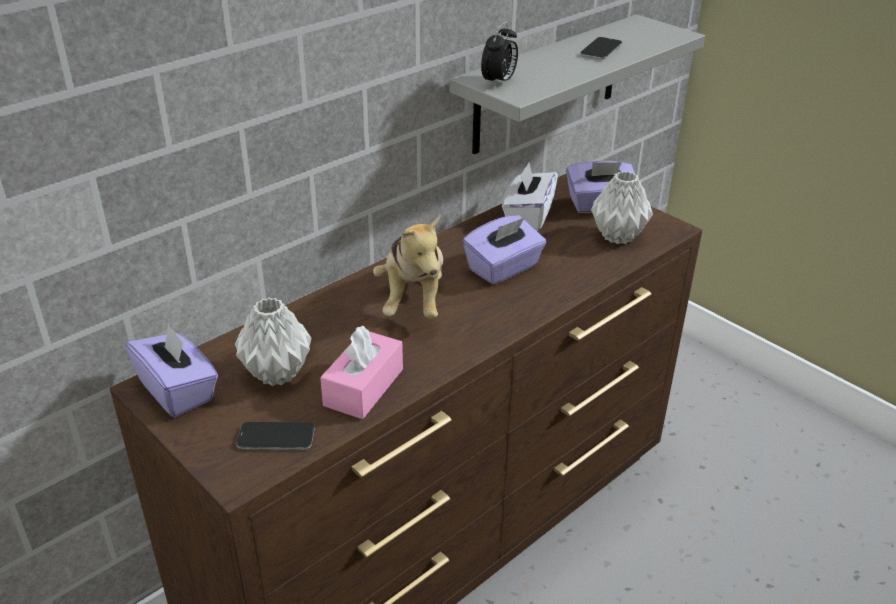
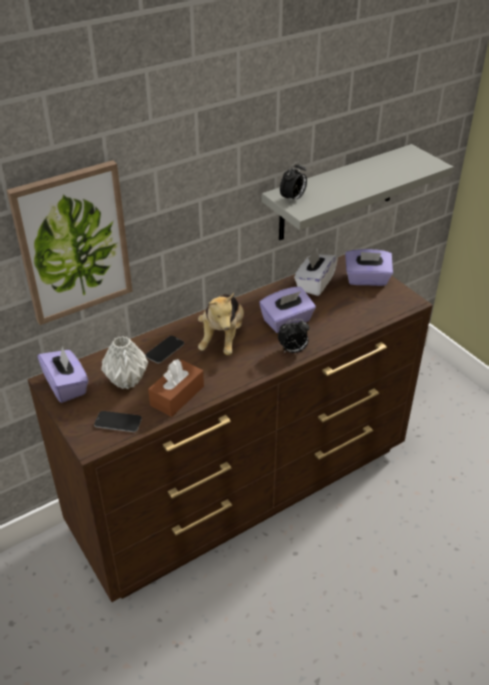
camera: 10 degrees right, 5 degrees up
(176, 151) = (73, 243): none -> picture
(364, 387) = (177, 396): pink tissue box -> brown tissue box
(524, 306) = (293, 350): none -> alarm clock
(601, 50) = (373, 175): phone -> phone (165, 350)
(617, 236) = (371, 304): grey vase -> none

